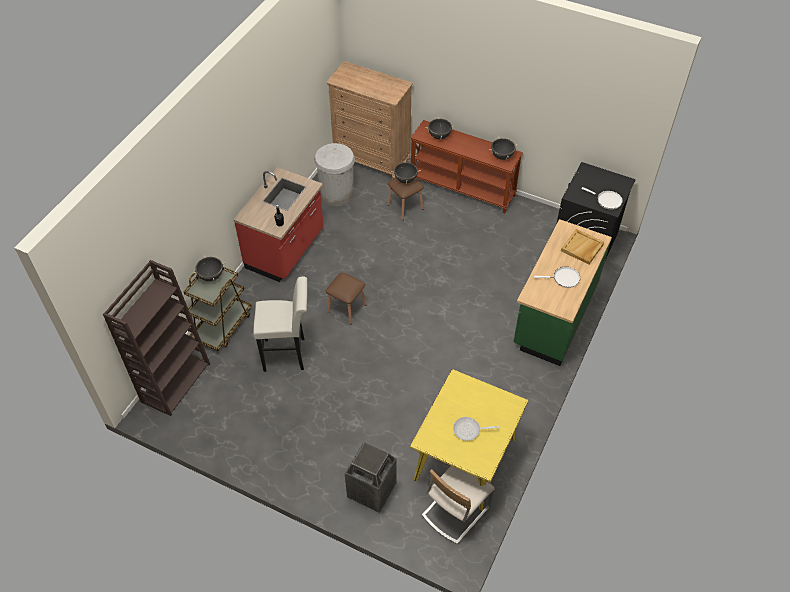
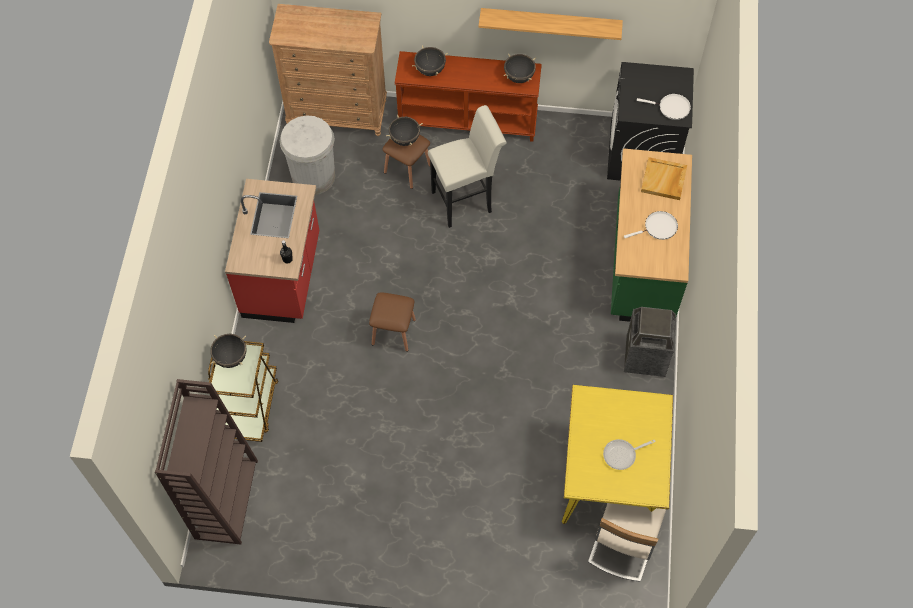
camera: 20 degrees left, 10 degrees up
(288, 354) = (349, 416): white stool -> white stool (466, 200)
(372, 491) = (520, 553): trash can -> trash can (645, 357)
(532, 116) = (550, 22): none -> shelf

